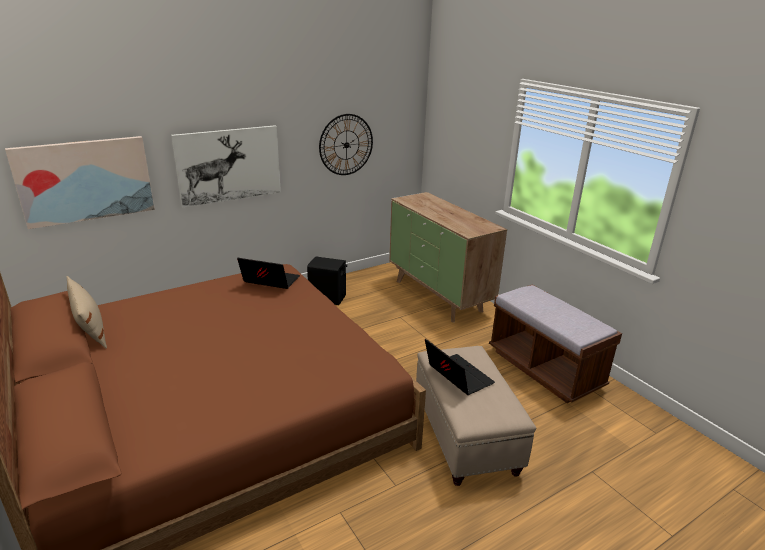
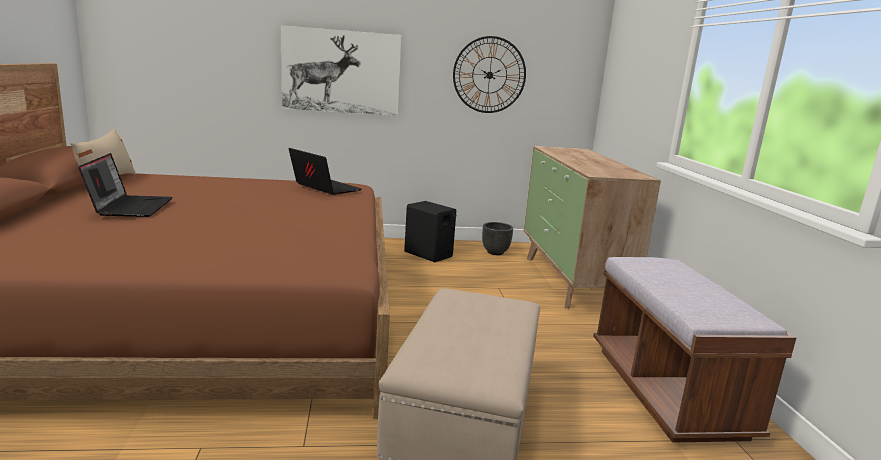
camera: 25 degrees right, 10 degrees down
(85, 180) = (188, 58): picture -> none
(371, 281) = (495, 252): none -> black planter
(456, 376) = (458, 319): laptop -> laptop (130, 207)

